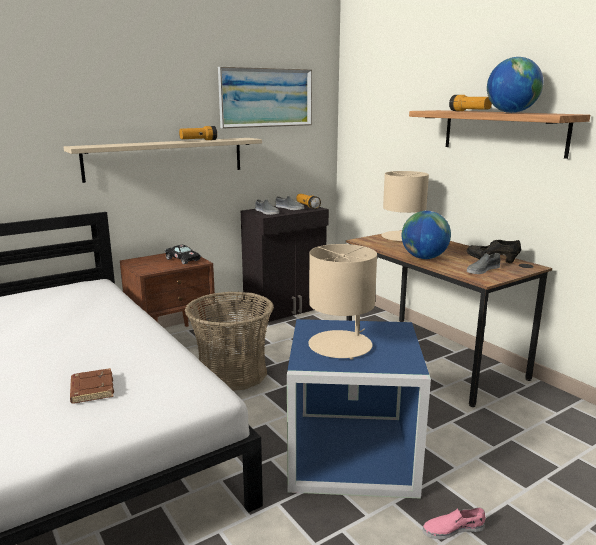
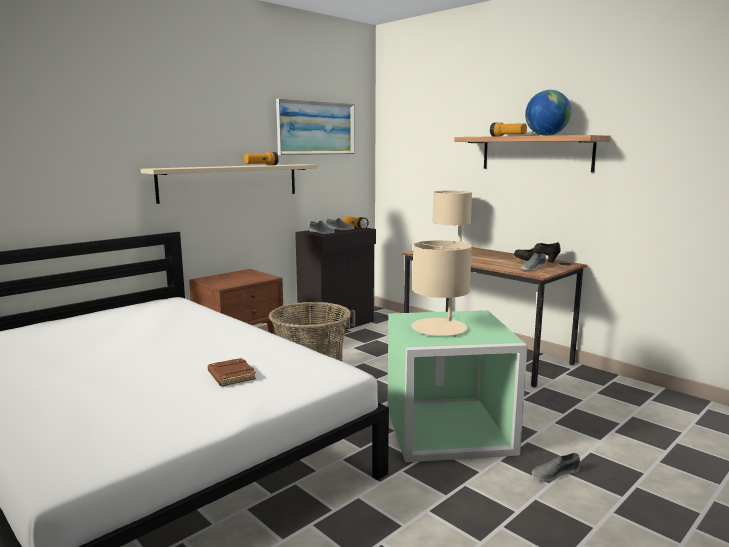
camera: 10 degrees left, 5 degrees down
(182, 259) = (250, 276): black toy car -> none
(349, 455) = (446, 430): blue storage box -> green storage box
(424, 258) = (479, 262): globe -> none
(453, 529) = (554, 473): pink shoe -> grey shoe

